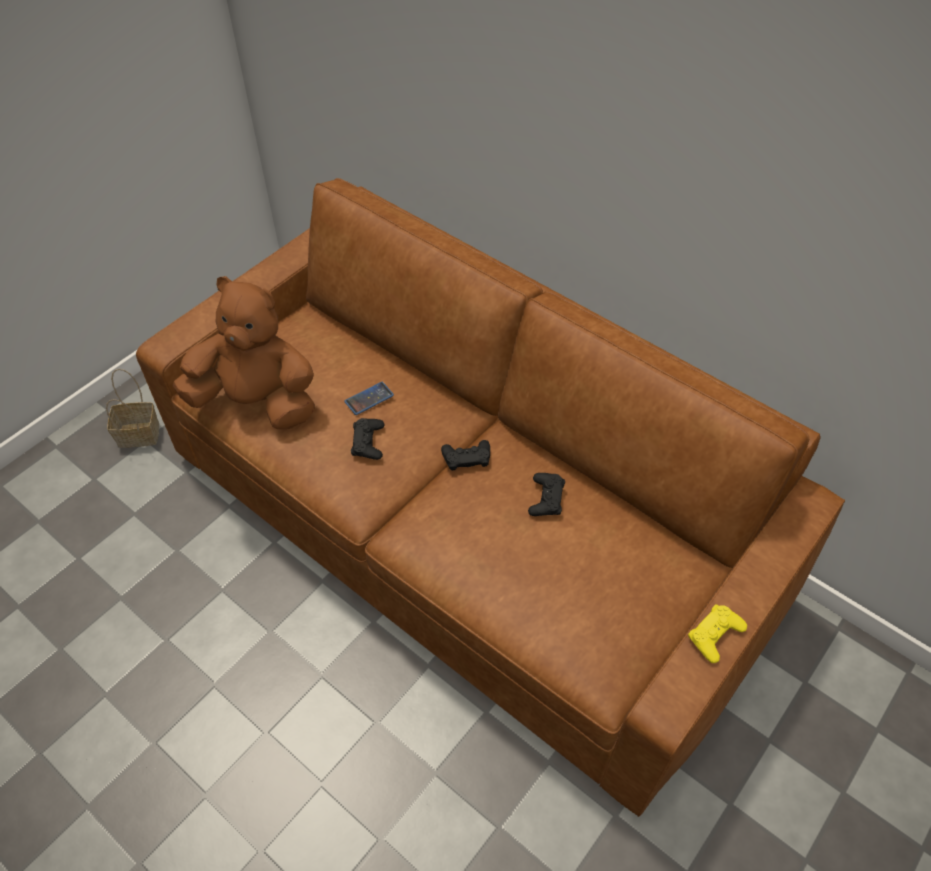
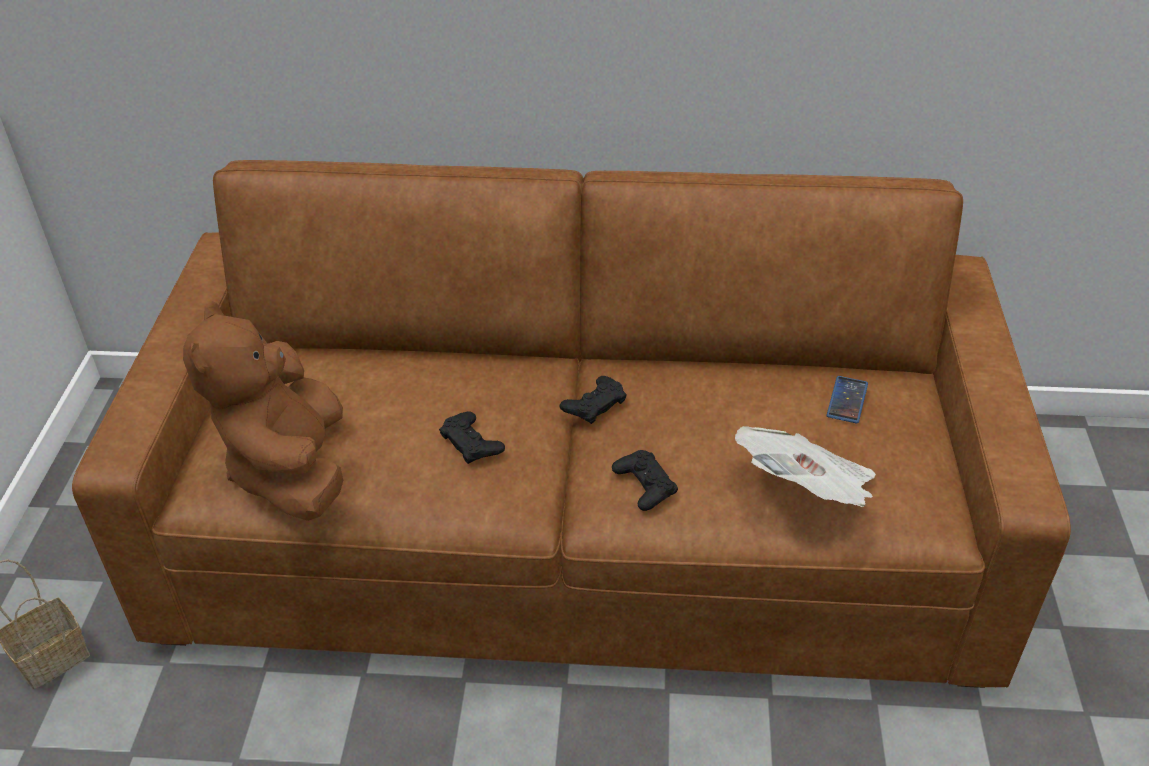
camera: 35 degrees left, 10 degrees down
(257, 402) = (290, 469): brown plush toy -> brown plush toy turned 75 degrees counterclockwise
(369, 399) = (428, 401): phone -> phone (847, 400)
(537, 602) = (806, 491): none -> newspaper
(546, 498) = (716, 397): black game controller -> black game controller (644, 485)
(715, 635) = (1002, 414): yellow game controller -> none

